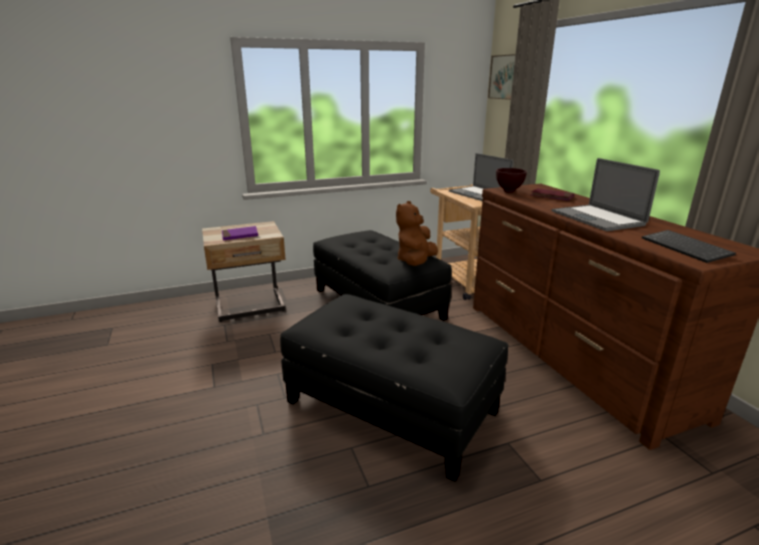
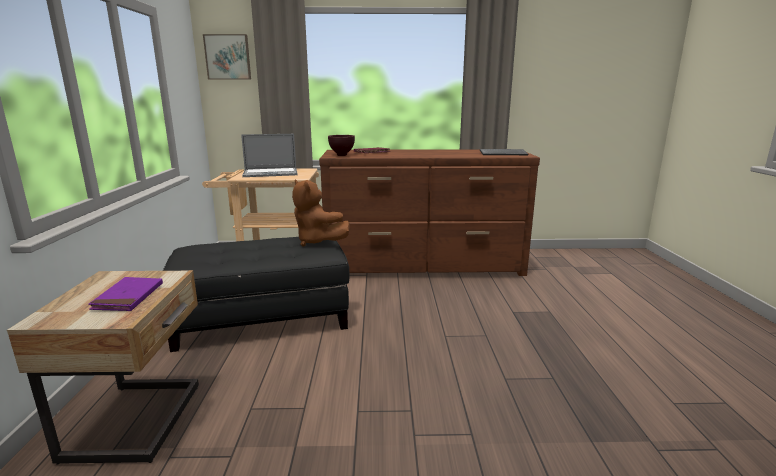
camera: 70 degrees left, 5 degrees down
(390, 407) = (455, 348): black ottoman -> none
(597, 218) = (436, 154): laptop -> none

